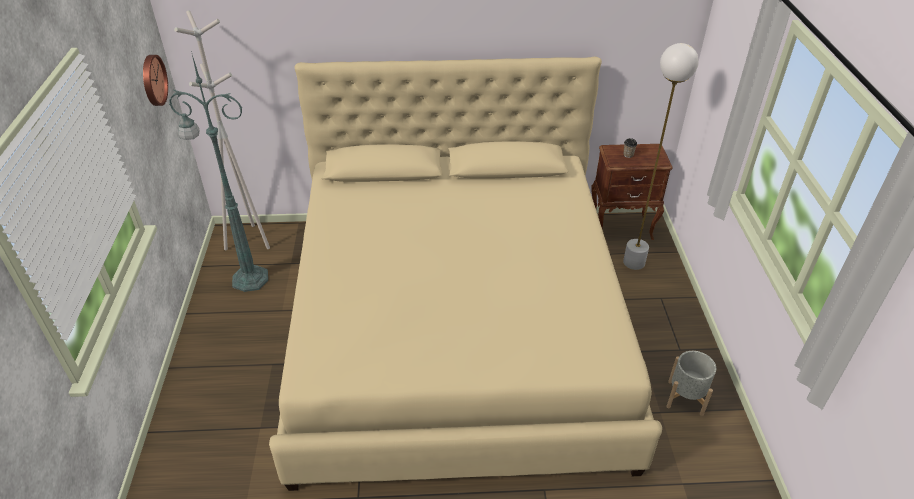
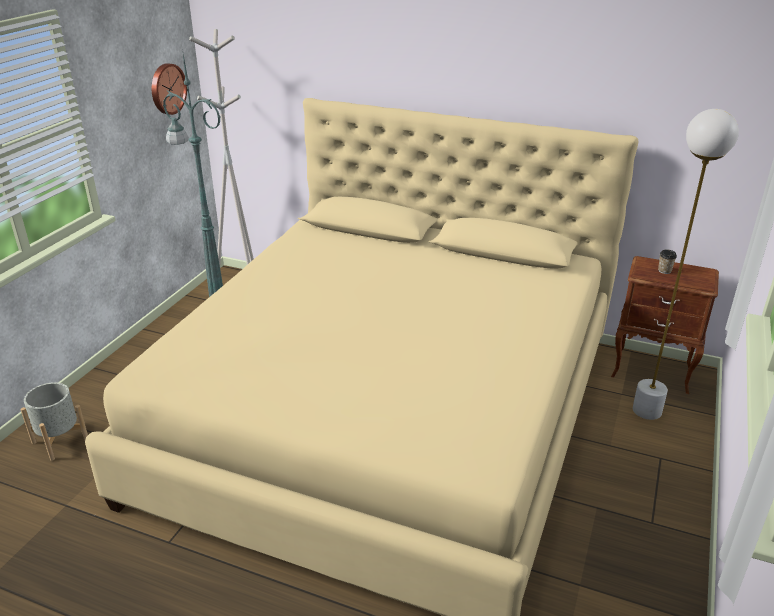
camera: 25 degrees right, 10 degrees down
(685, 397) = (626, 580): grey planter -> grey planter (60, 441)

